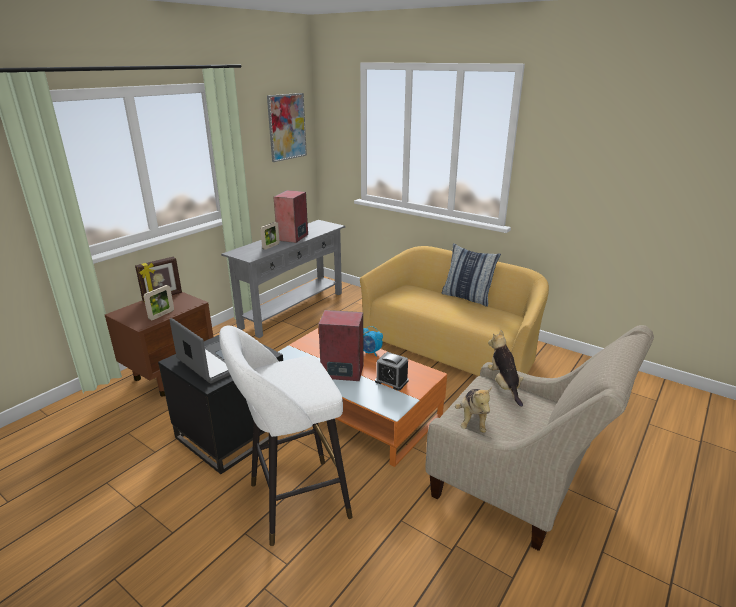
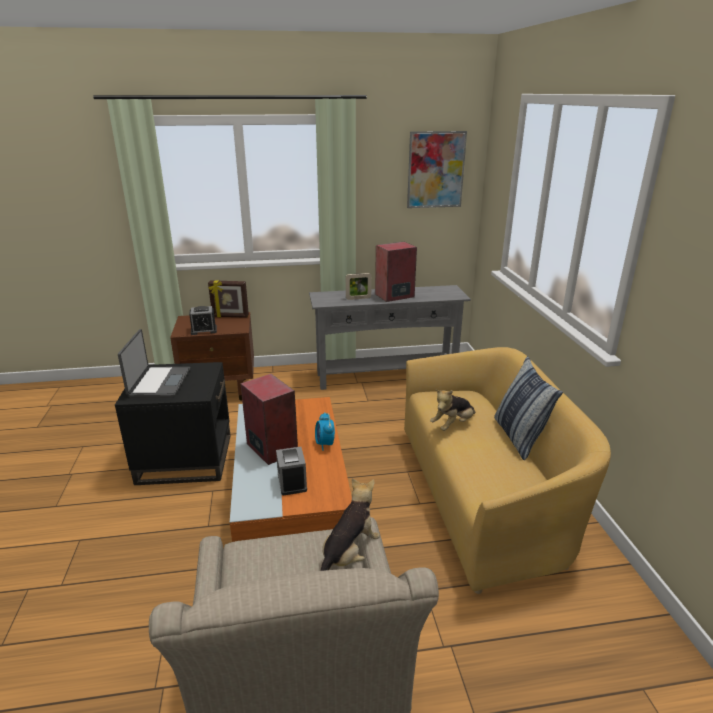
camera: 45 degrees right, 0 degrees up
(161, 315) = (204, 330): picture frame -> alarm clock
(293, 502) = (134, 542): white stool -> none
(472, 421) = (249, 566): plush toy -> plush toy (453, 425)

